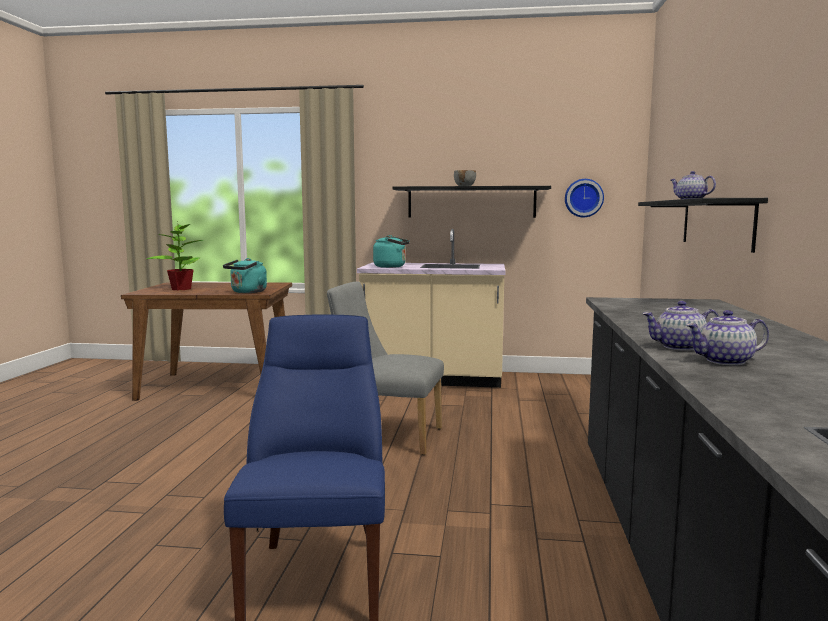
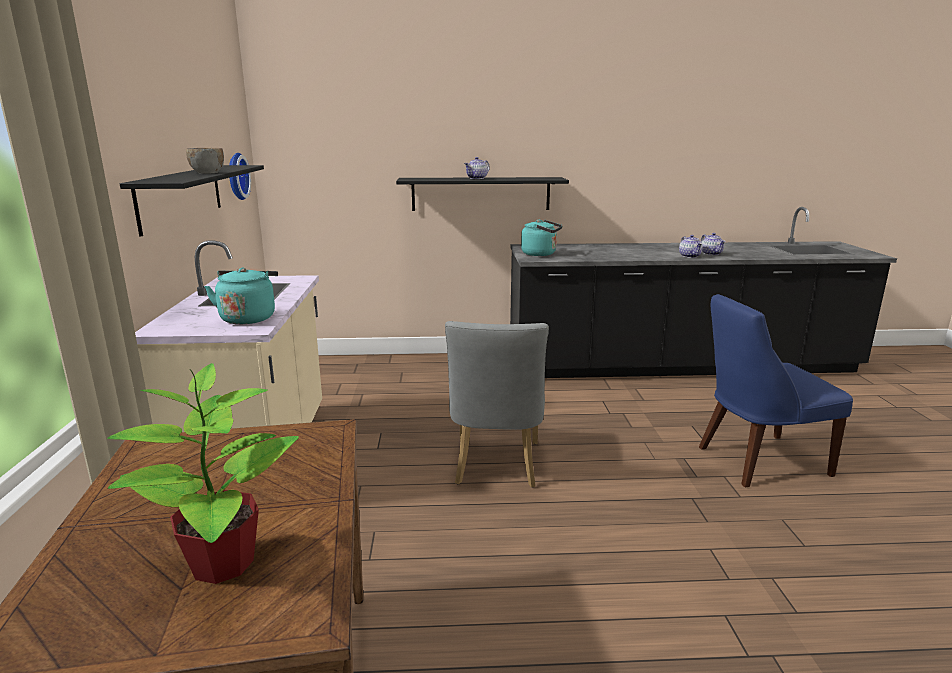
camera: 100 degrees left, 10 degrees up
(247, 292) = (319, 446): turquoise kettle -> turquoise kettle (541, 254)

